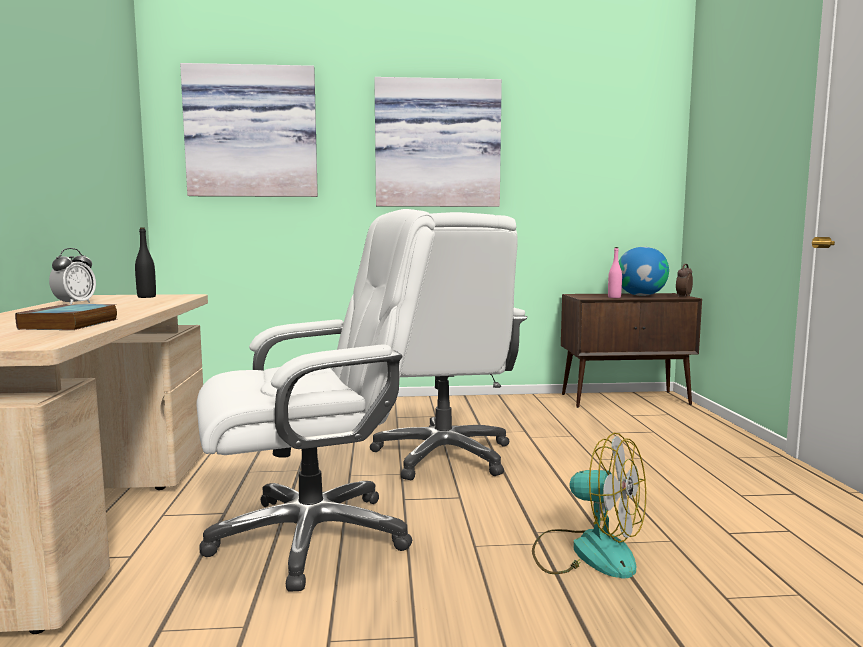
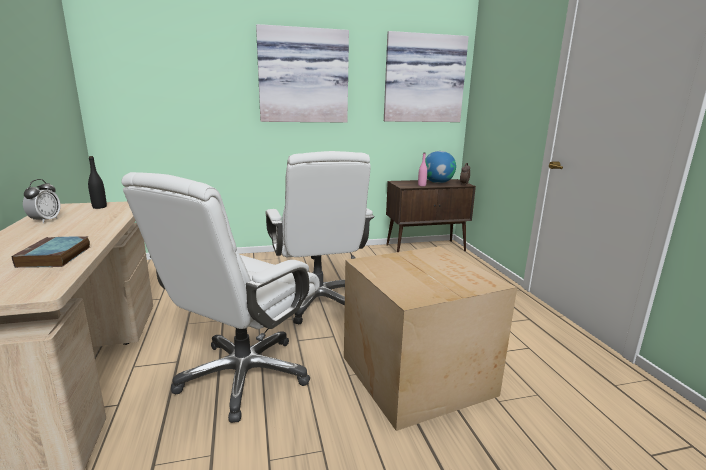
camera: 10 degrees left, 10 degrees up
(252, 132) = (163, 64): picture -> picture (423, 79)
(313, 535) = (243, 375): white office chair -> white office chair turned 150 degrees clockwise
(587, 552) = (417, 374): fan -> cardboard box

